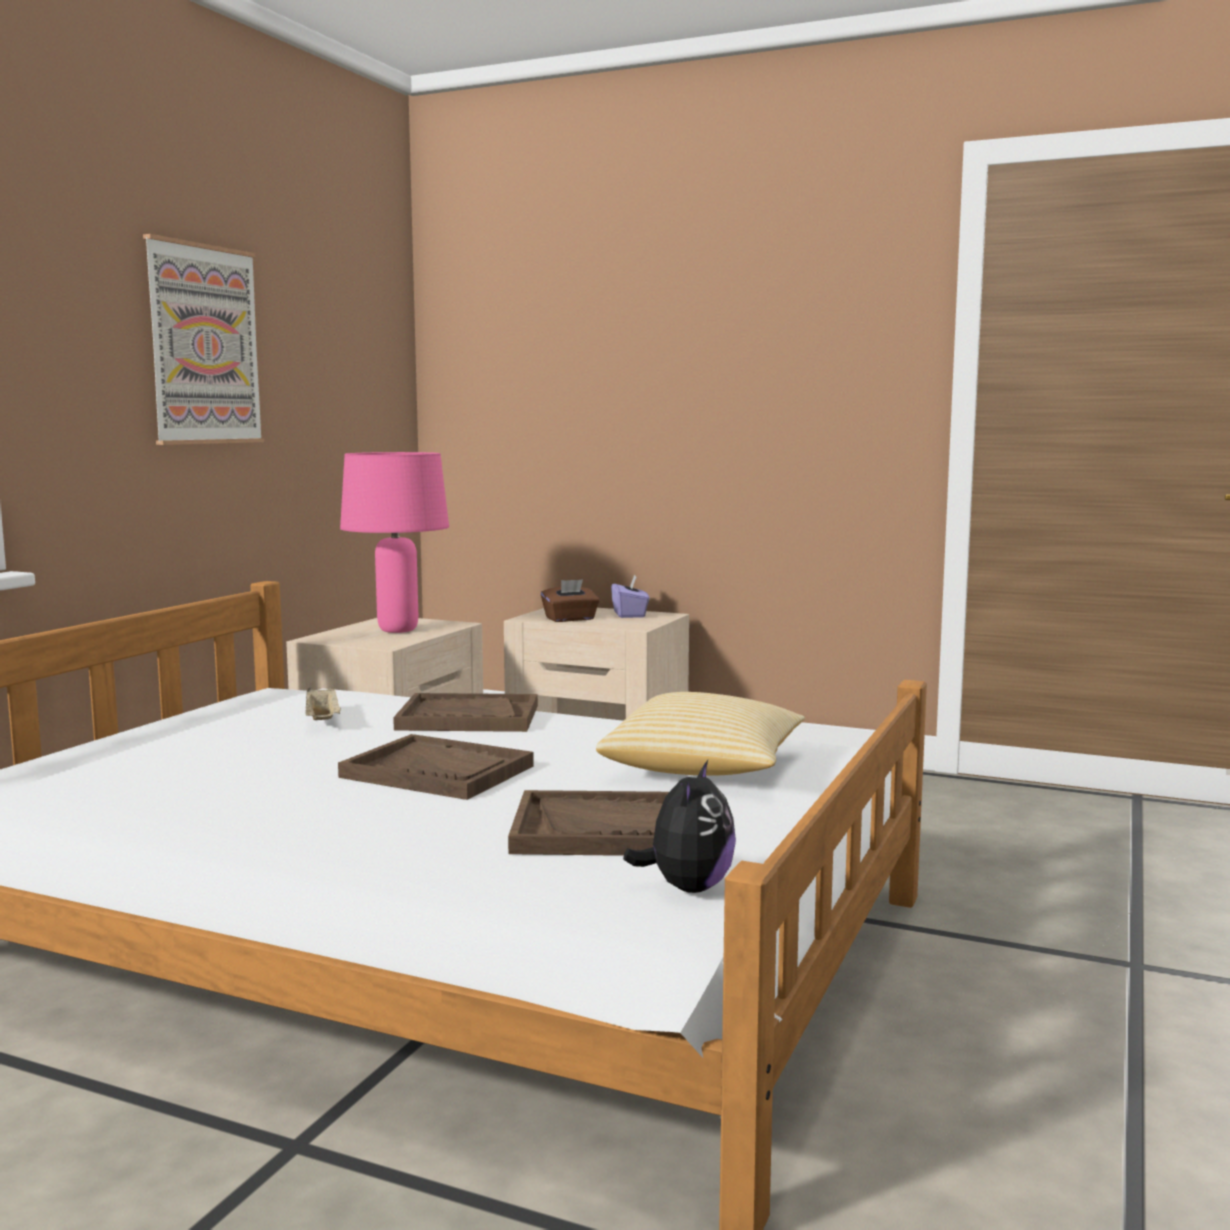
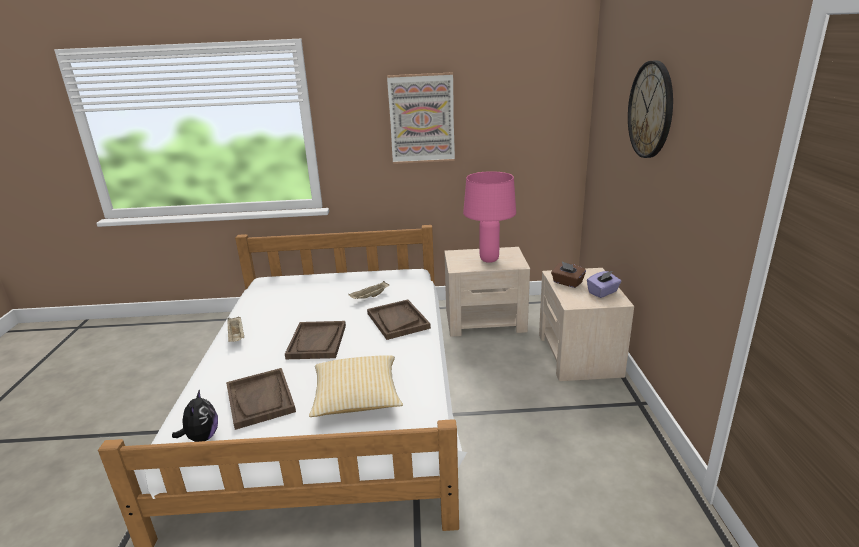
camera: 65 degrees right, 15 degrees up
(255, 833) = (237, 336): none -> beige tray
(650, 317) = (651, 110): none -> wall clock
(687, 887) = (202, 437): plush toy -> plush toy turned 90 degrees counterclockwise

